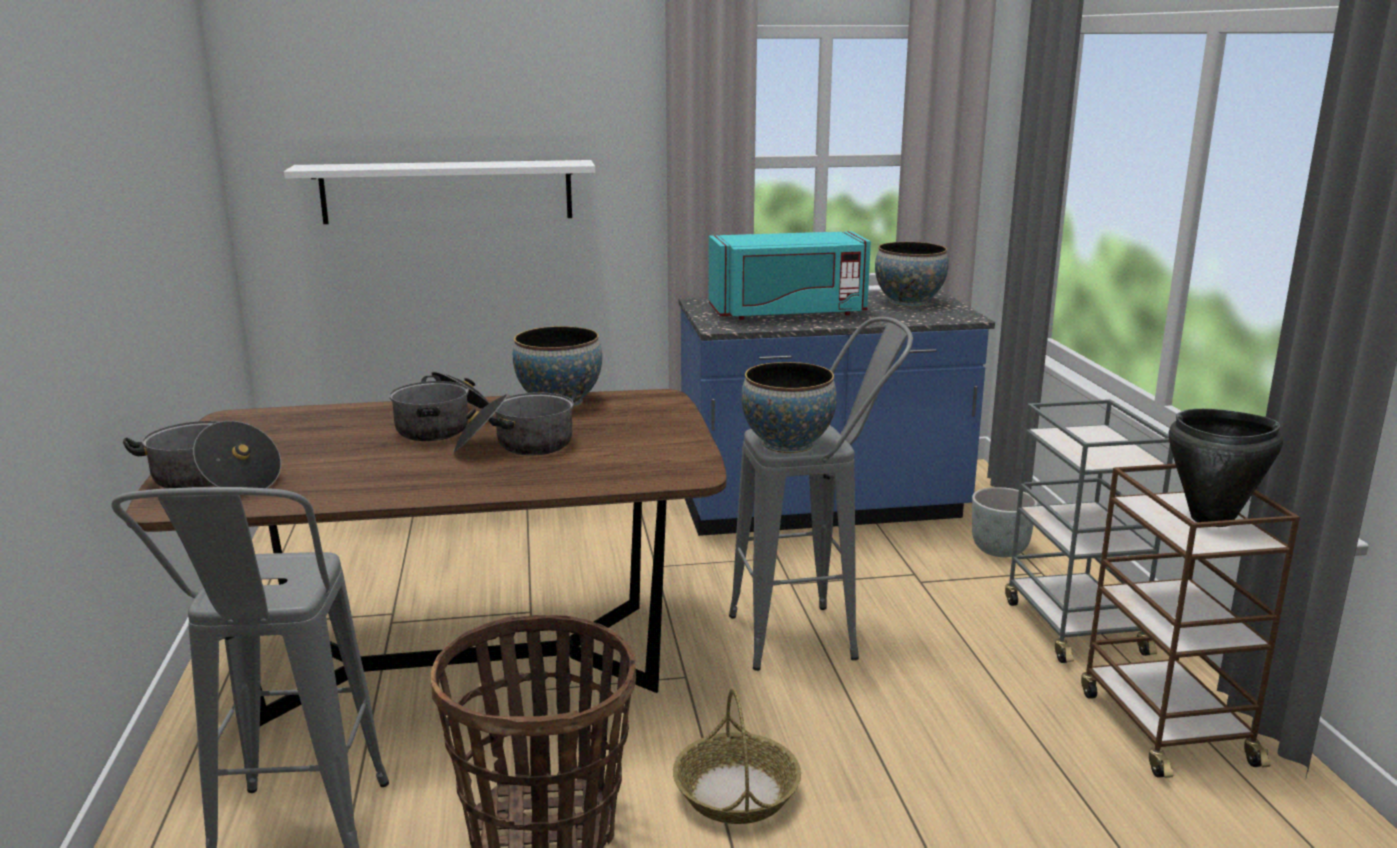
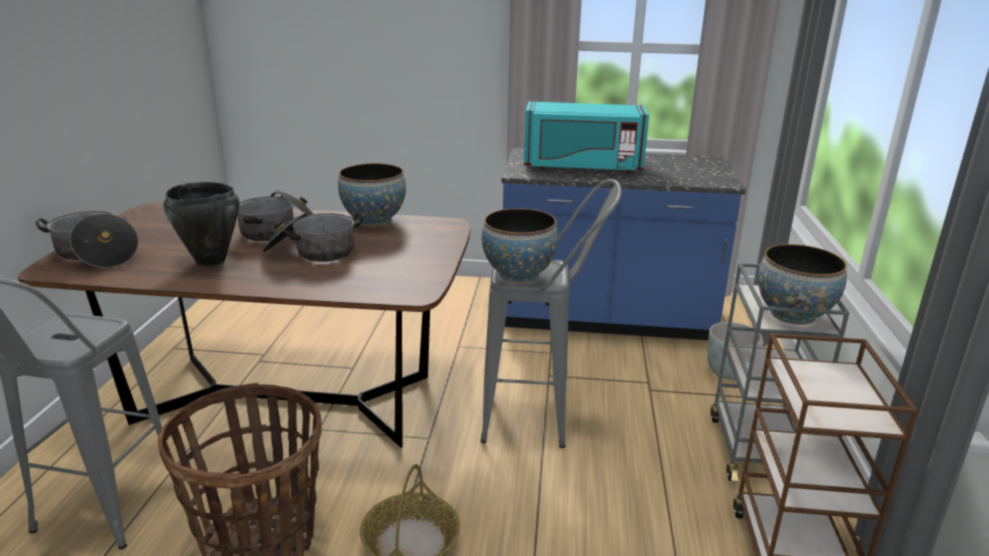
camera: 15 degrees right, 5 degrees up
(447, 191) = (354, 57): white shelf -> none
(908, 302) = (686, 166): bowl -> bowl (793, 315)
(1212, 519) = (846, 394): black cooking pot -> black cooking pot (210, 261)

